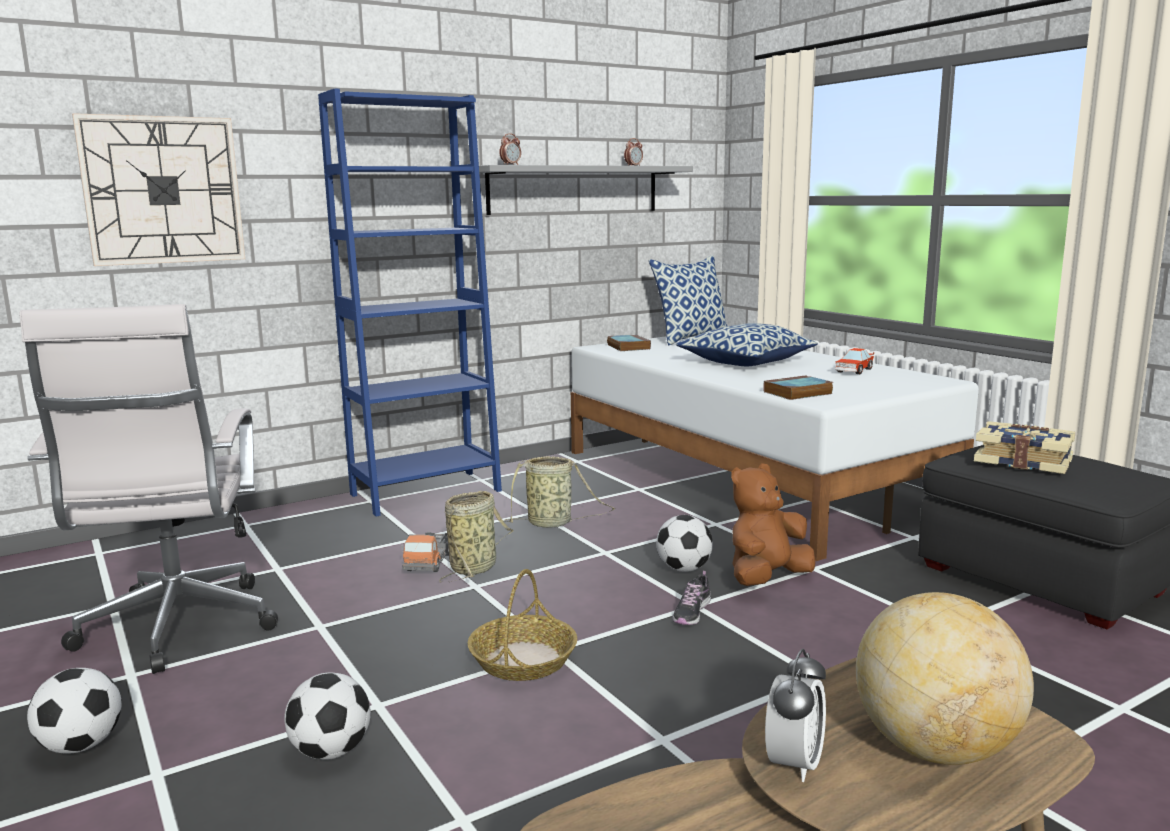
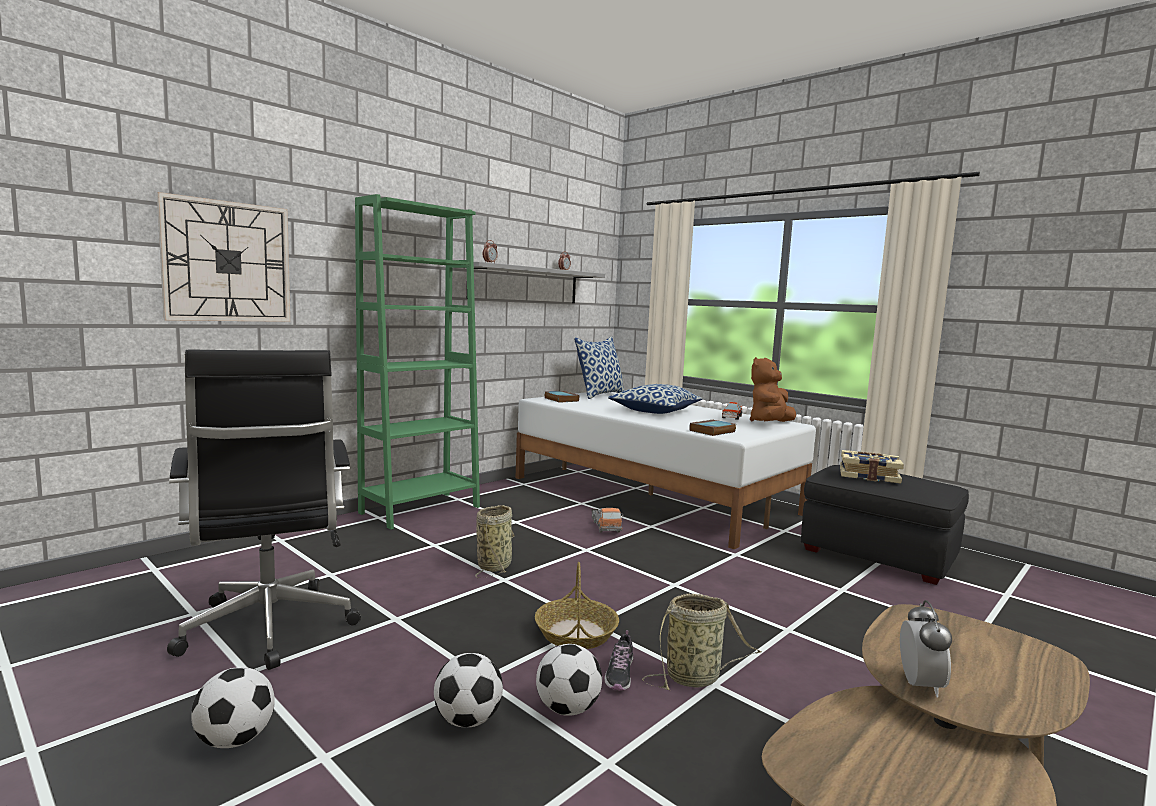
camera: 15 degrees left, 5 degrees down
(176, 630) = (269, 631): white office chair -> black office chair
(426, 492) = (420, 510): blue bookcase -> green bookcase
(430, 560) = (456, 561): toy truck -> toy truck (605, 526)
(553, 523) = (534, 530): basket -> basket (696, 677)
(684, 569) = (649, 559): football -> football (567, 709)
(691, 613) = (675, 590): shoe -> shoe (620, 674)
(766, 579) = (710, 563): brown plush toy -> brown plush toy (770, 424)
(934, 748) = (991, 665): globe -> none

